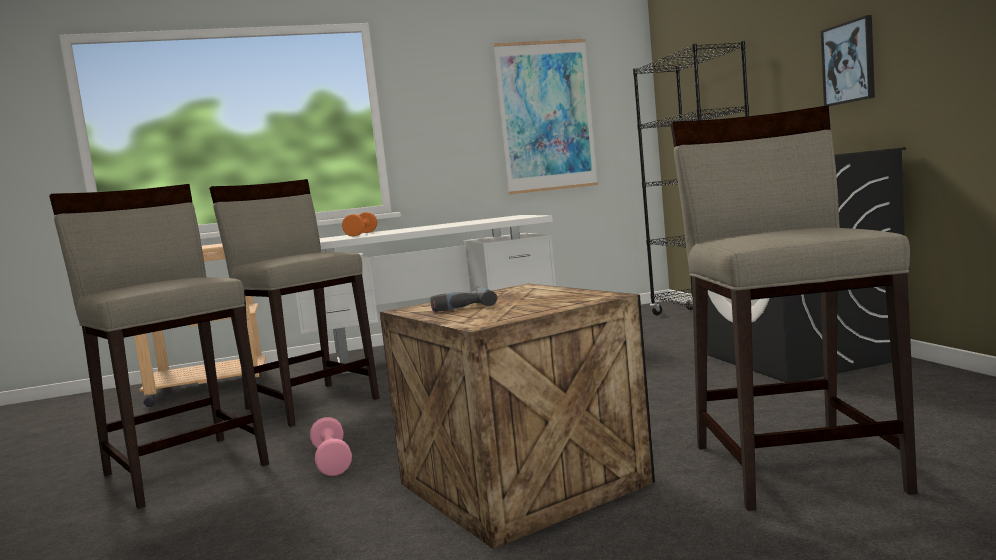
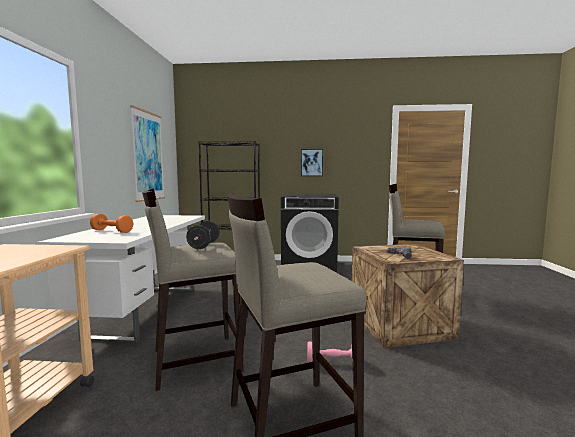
camera: 70 degrees left, 0 degrees up
(306, 253) = (203, 245): none -> black dumbbell

